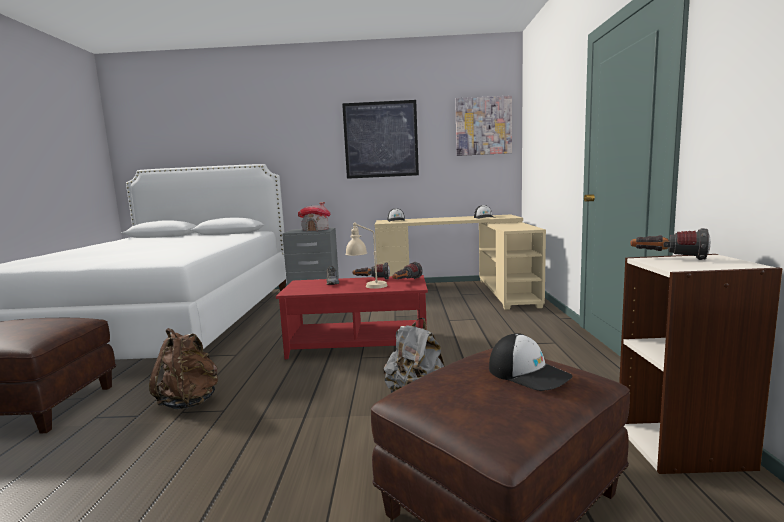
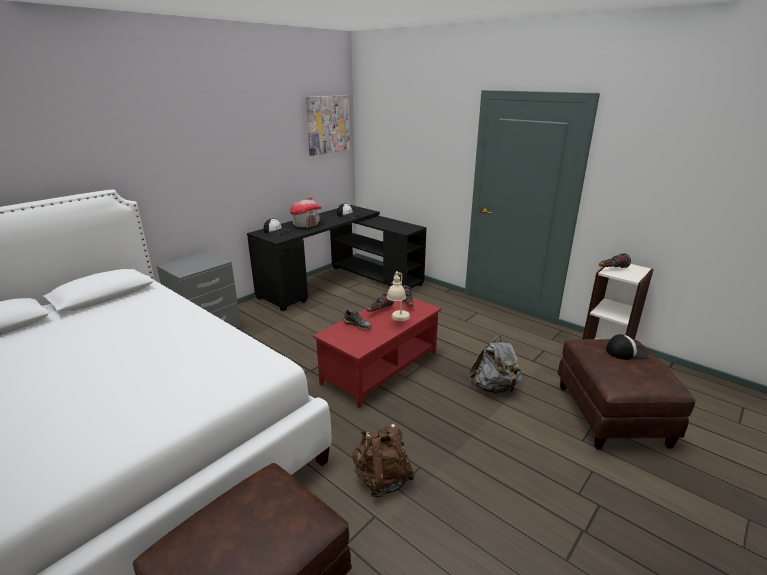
camera: 50 degrees left, 15 degrees up
(316, 230) = (203, 261): toy house -> toy house (306, 224)
(381, 140) = (242, 143): picture -> none
(464, 290) = (340, 282): beige desk -> black desk

